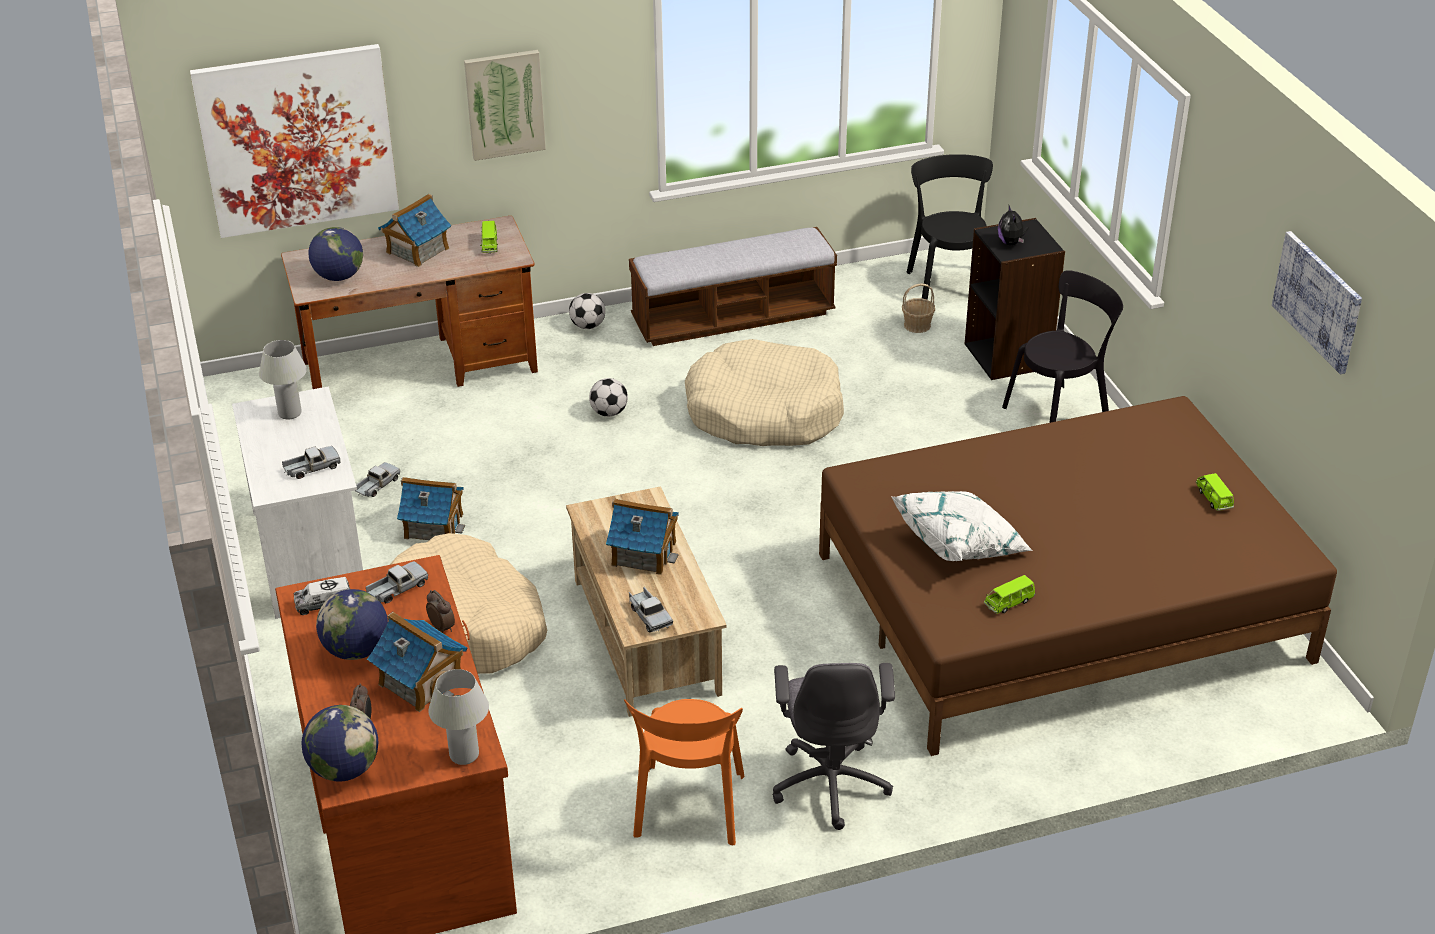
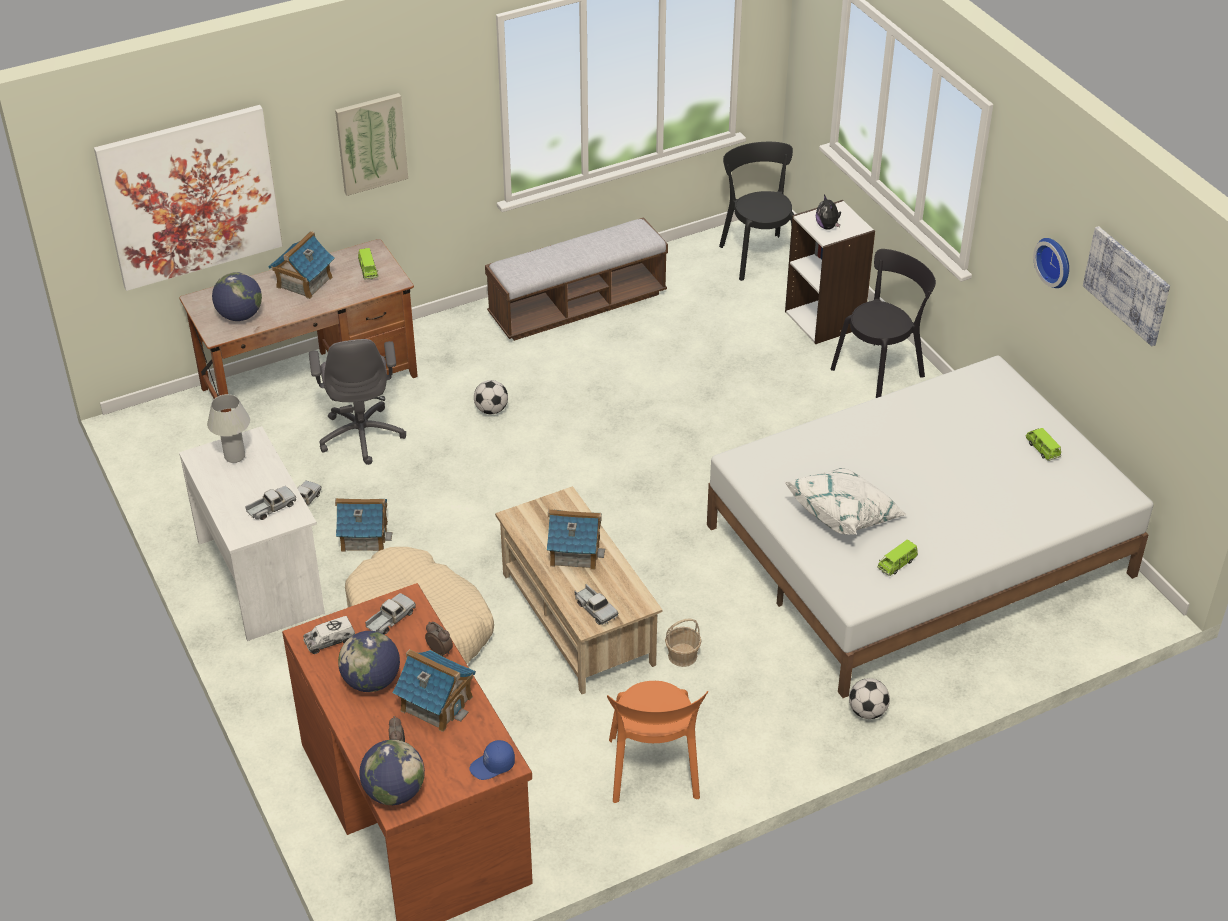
camera: 10 degrees left, 5 degrees up
(464, 755) = (492, 766): white table lamp -> blue cap
(588, 326) = (450, 326): football -> football (867, 711)
(764, 412) = (627, 395): beige dog bed -> none
(831, 783) = (766, 733): grey office chair -> grey office chair (362, 435)
(917, 325) = (740, 297): basket -> basket (683, 655)
(1008, 356) = (825, 319): black bookcase -> white bookcase
(1060, 607) = (919, 551): brown bed -> white bed
(1246, 278) = (1055, 261): none -> wall clock

